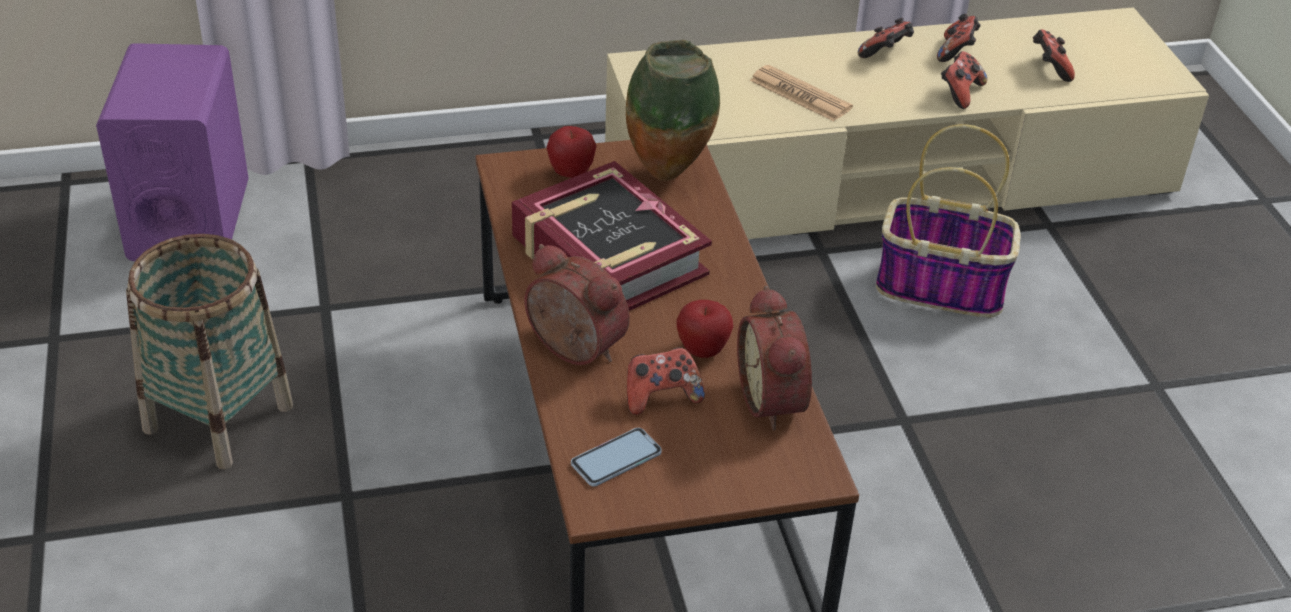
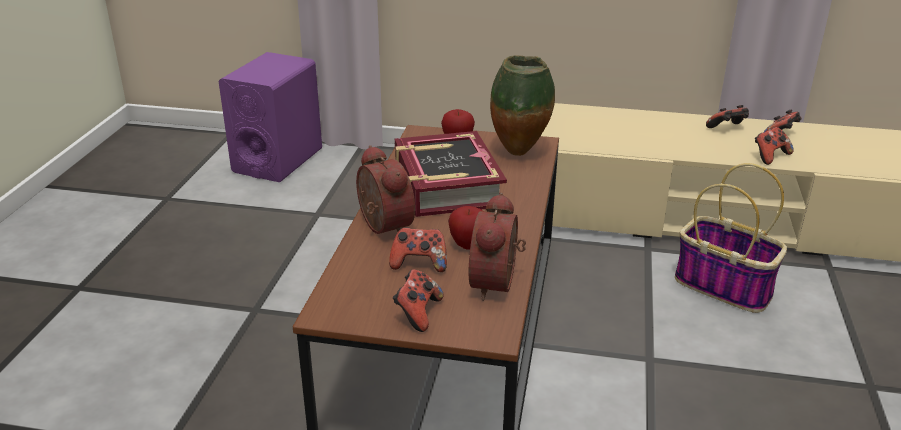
camera: 25 degrees right, 10 degrees down
(218, 417) = (217, 253): basket -> none
(616, 458) = (360, 290): phone -> none
(800, 94) = (652, 139): newspaper -> none
(1049, 69) = (848, 154): game controller -> game controller (417, 313)

